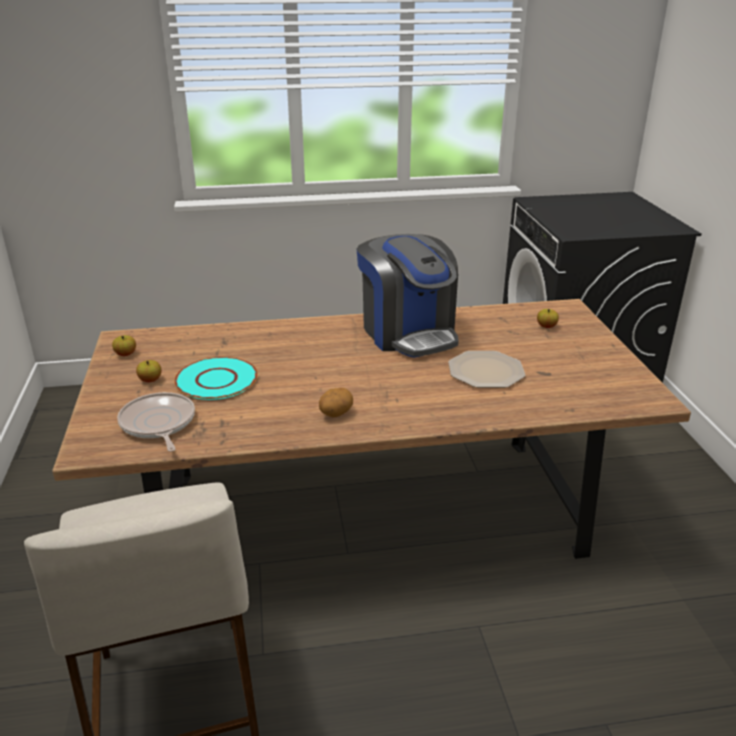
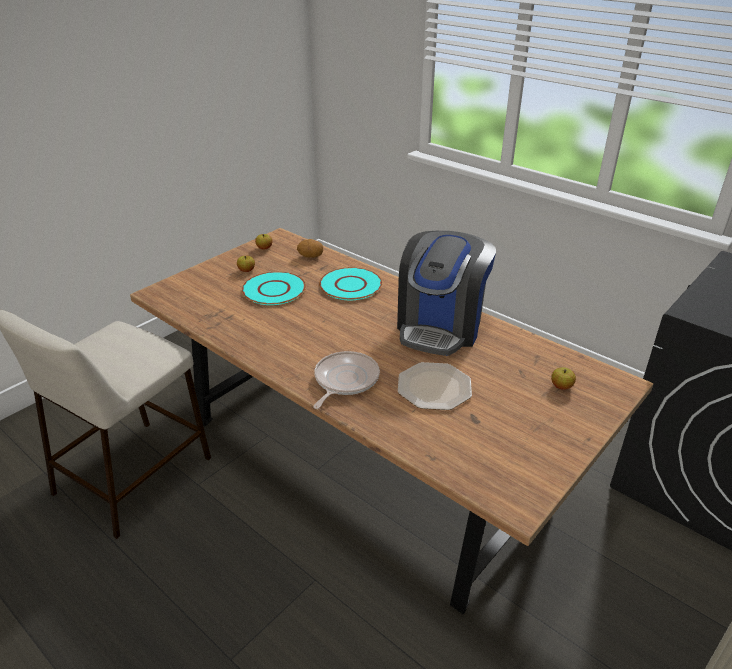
camera: 50 degrees right, 5 degrees up
(158, 424) = (204, 298): frying pan -> frying pan (344, 380)
(279, 341) = (351, 285): none -> turquoise plate
(336, 414) = (288, 351): potato -> potato (310, 256)

